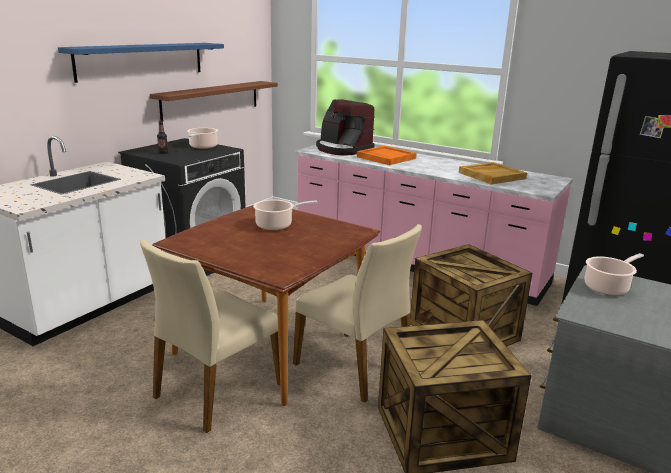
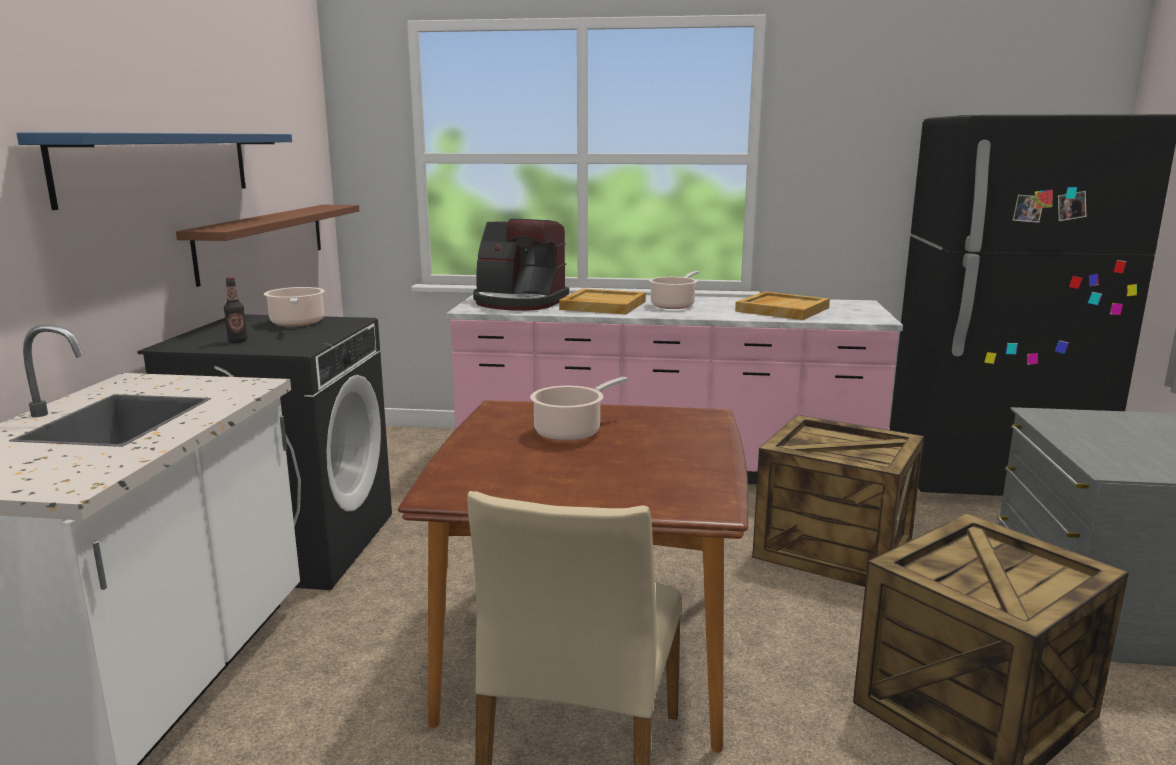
camera: 25 degrees left, 5 degrees down
(354, 366) = (750, 647): beige chair -> none
(385, 157) = (602, 305): orange tray -> beige tray
(607, 287) = (1081, 429): cooking pot -> cooking pot (674, 305)

